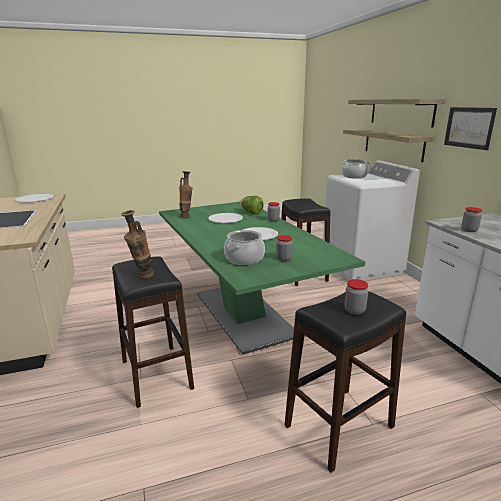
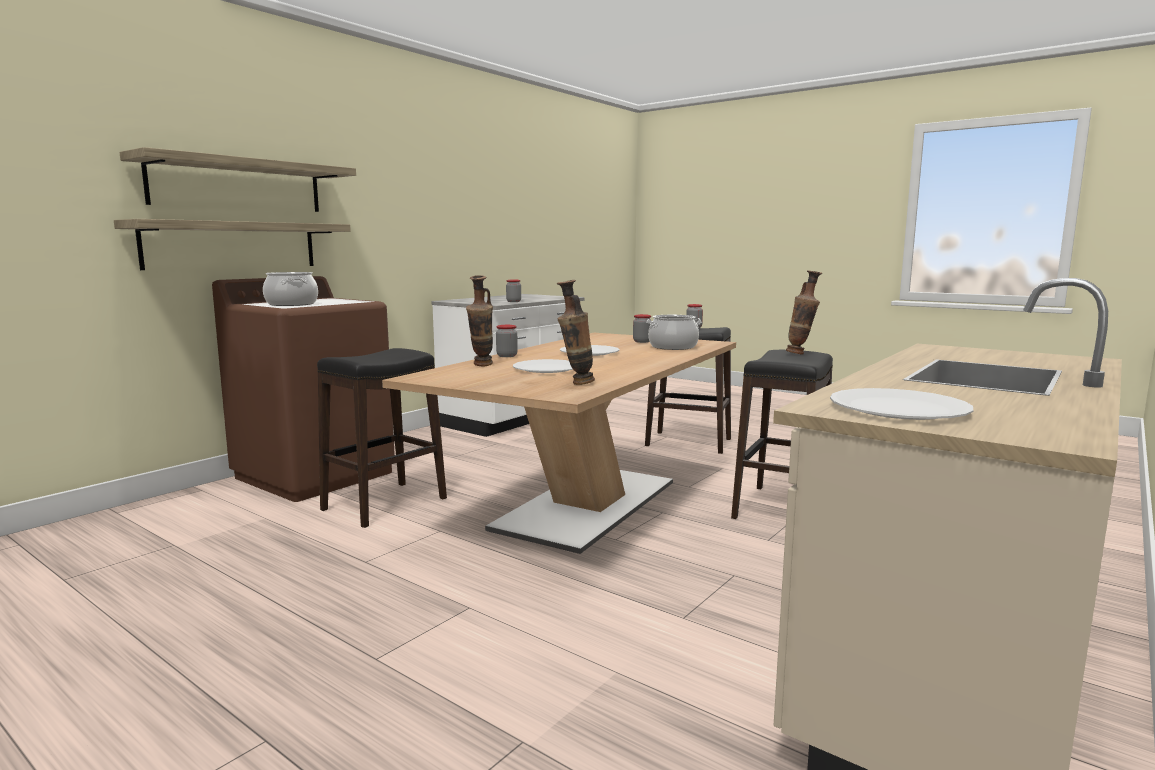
camera: 125 degrees left, 10 degrees down
(243, 314) = (587, 506): green dining table -> beige dining table
(251, 212) = (481, 366): lettuce -> vase
(361, 267) = (315, 475): white washing machine -> brown washing machine
(469, 127) = (372, 210): picture -> none

